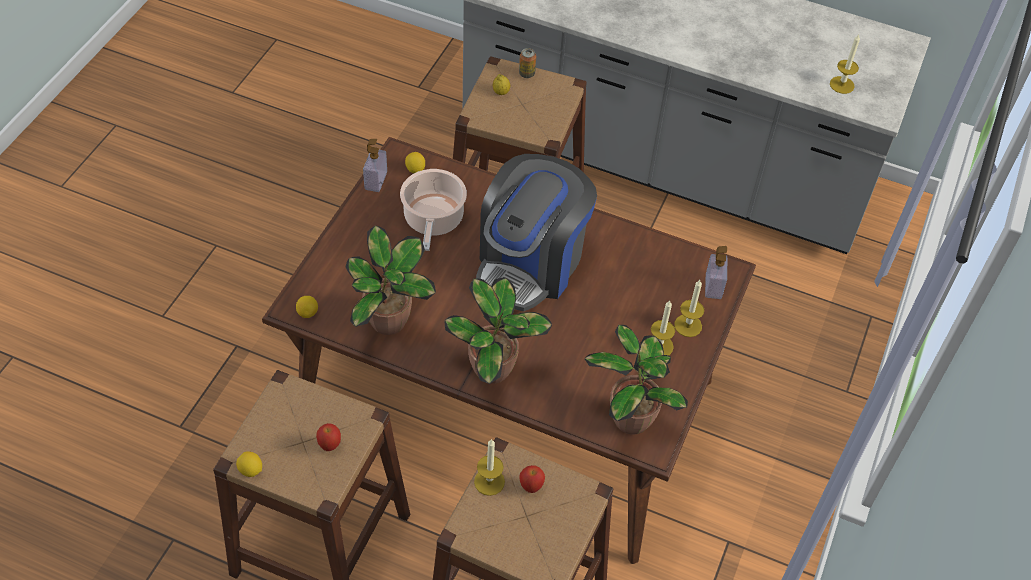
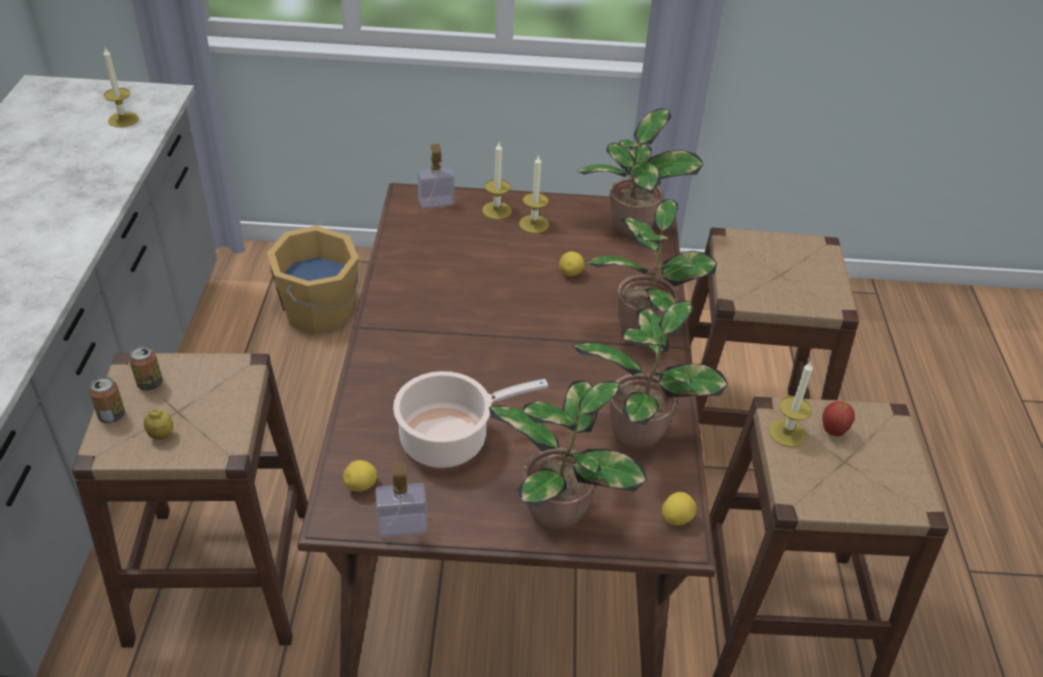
camera: 110 degrees left, 10 degrees down
(250, 470) = (920, 489): lemon -> lemon (571, 273)
(347, 256) = (559, 510): none -> potted plant
(489, 481) = (771, 300): candle -> candle (787, 433)
(531, 263) = (475, 333): coffee machine -> none
(531, 487) = (752, 274): apple -> none
(549, 92) = (150, 383): none -> can
(780, 329) = (320, 311): none -> orange bucket

